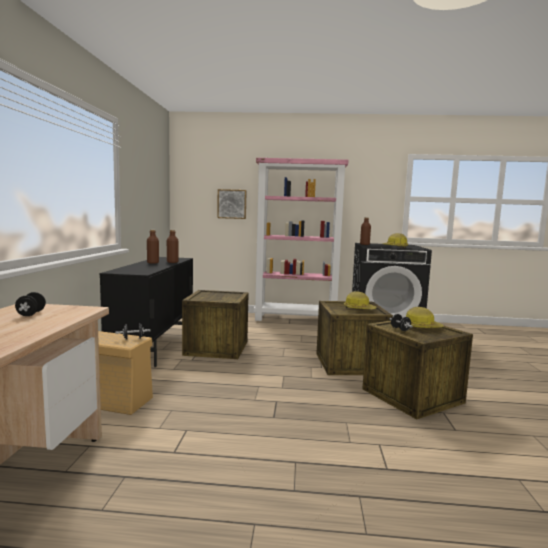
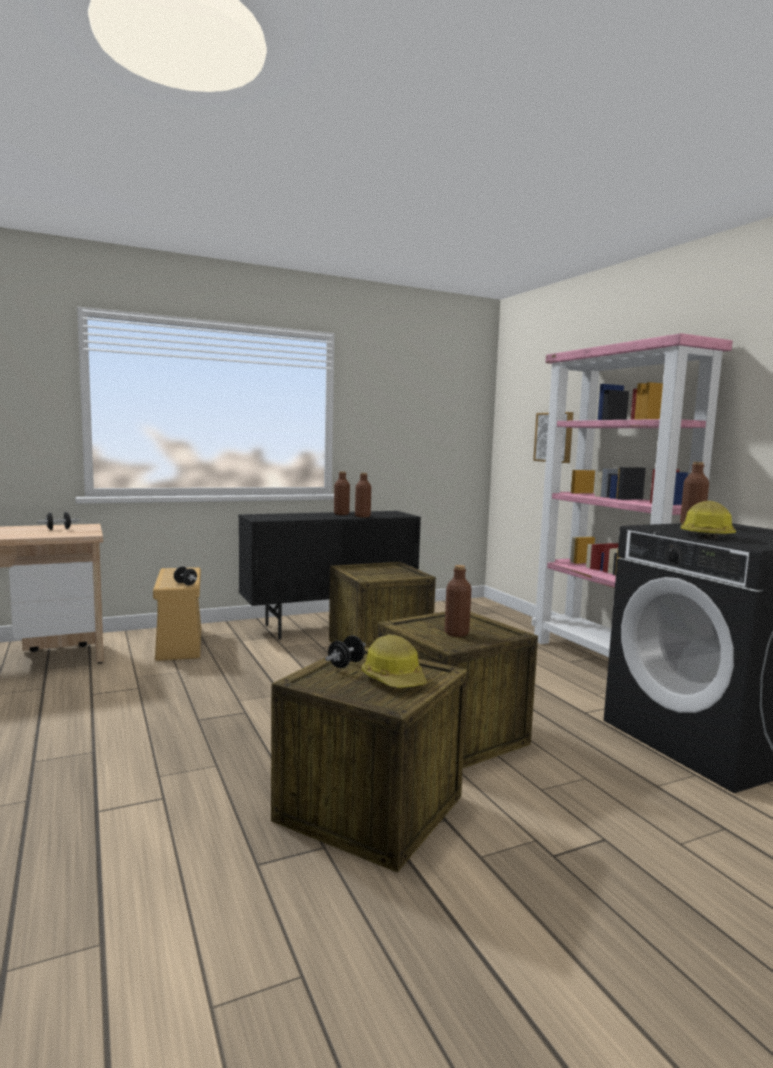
camera: 60 degrees right, 0 degrees up
(359, 309) = (456, 633): hard hat -> brown bottle

